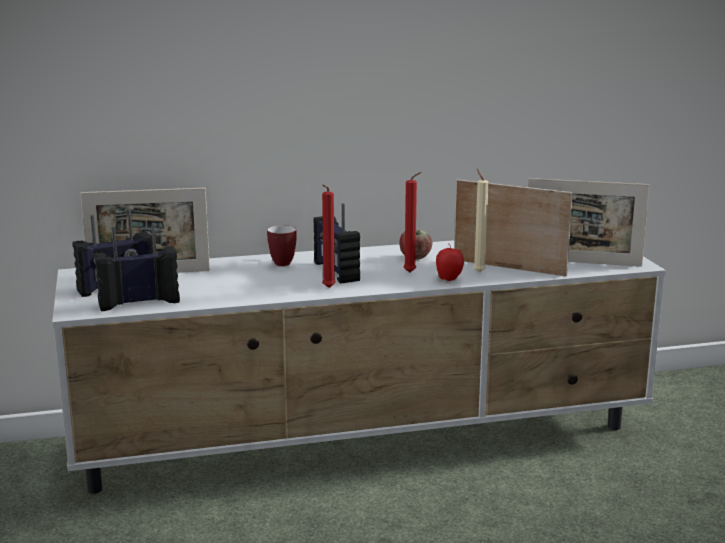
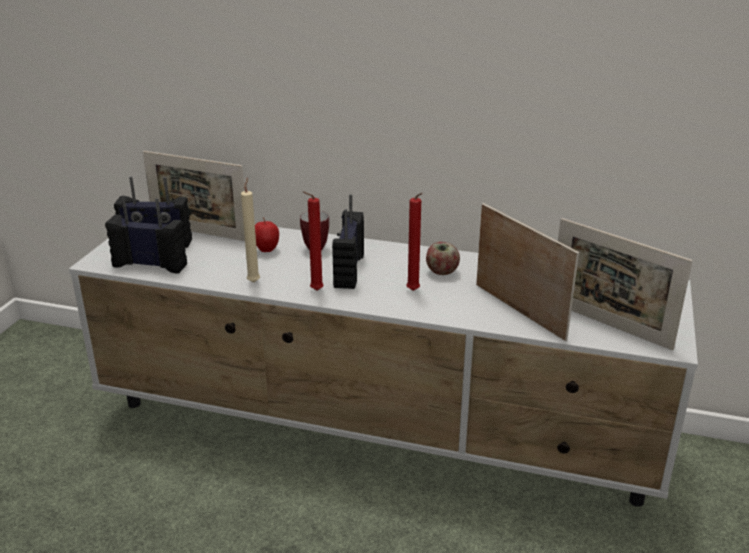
camera: 30 degrees right, 10 degrees up
(449, 279) = (439, 311): apple -> apple (266, 250)
(478, 272) = (480, 308): beige candle -> beige candle (254, 281)

